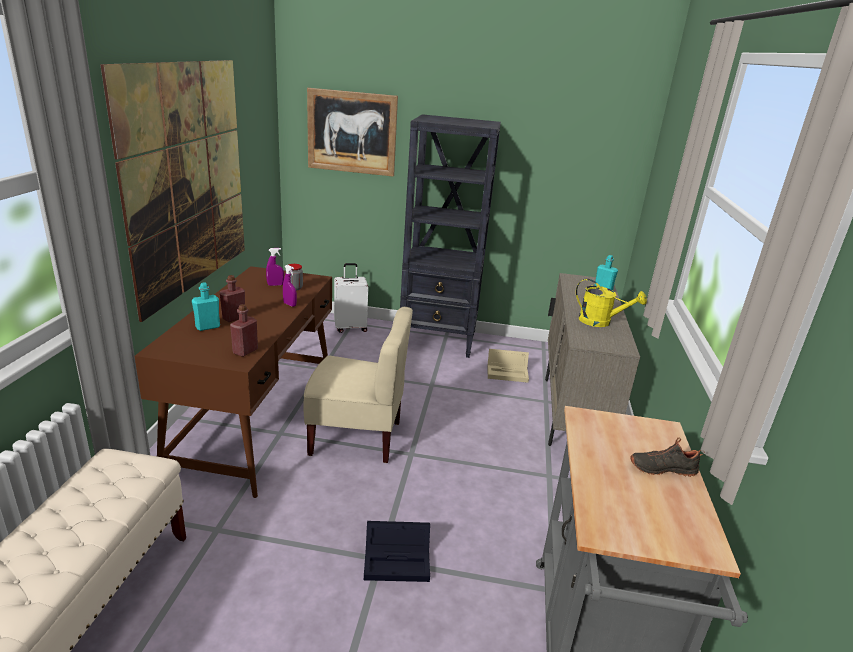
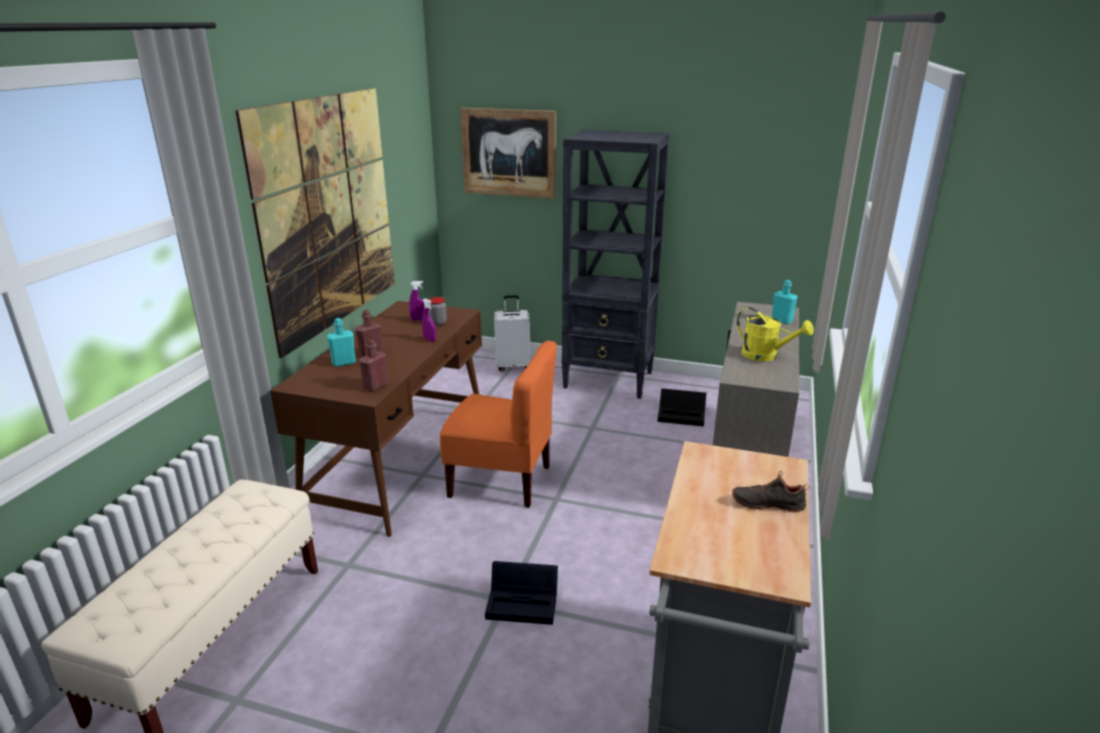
camera: 10 degrees right, 0 degrees up
(356, 437) = (501, 481): beige chair -> orange chair
(508, 372) = (682, 415): beige storage box -> black storage box

